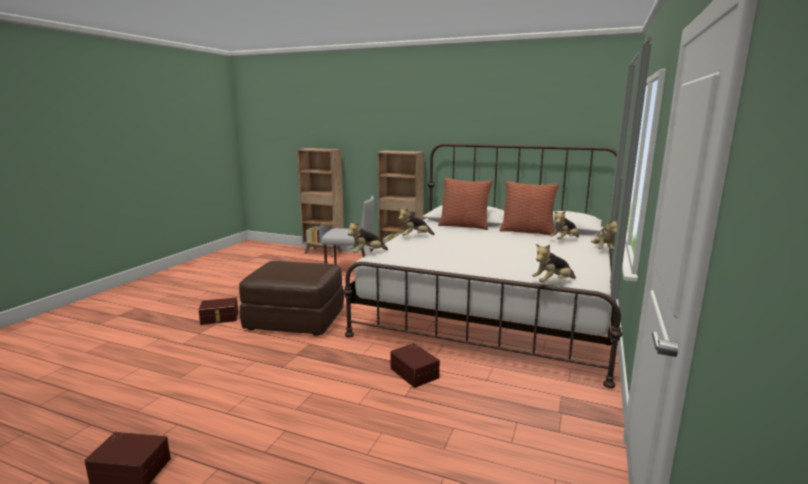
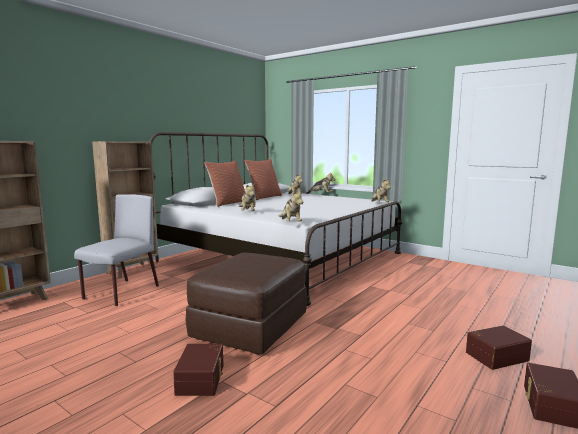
camera: 75 degrees left, 5 degrees down
(415, 372) = (378, 289): brown storage box -> brown storage box (495, 356)

